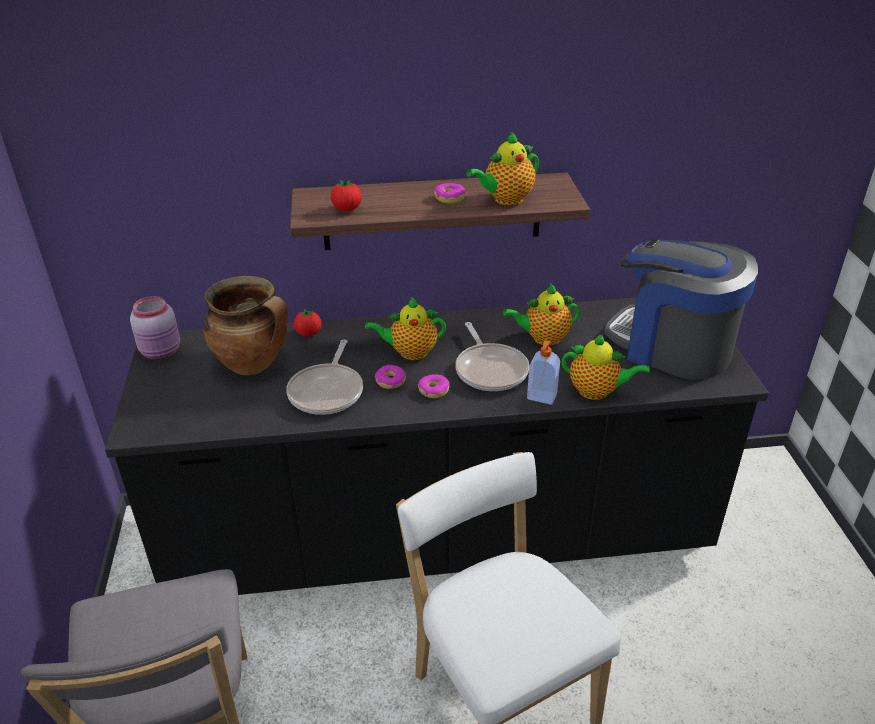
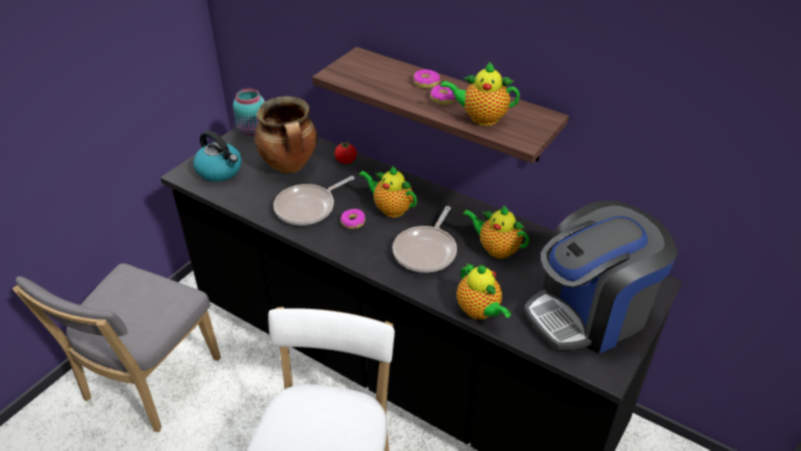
camera: 40 degrees right, 5 degrees up
(162, 352) = (253, 130): pink jar -> turquoise jar
(176, 406) = (220, 170): none -> kettle
(347, 209) = (364, 77): tomato -> none
(434, 390) = (371, 244): donut -> donut (426, 83)
(541, 397) = (434, 292): soap dispenser -> none
(671, 347) = (590, 312): coffee machine -> coffee machine turned 105 degrees counterclockwise

